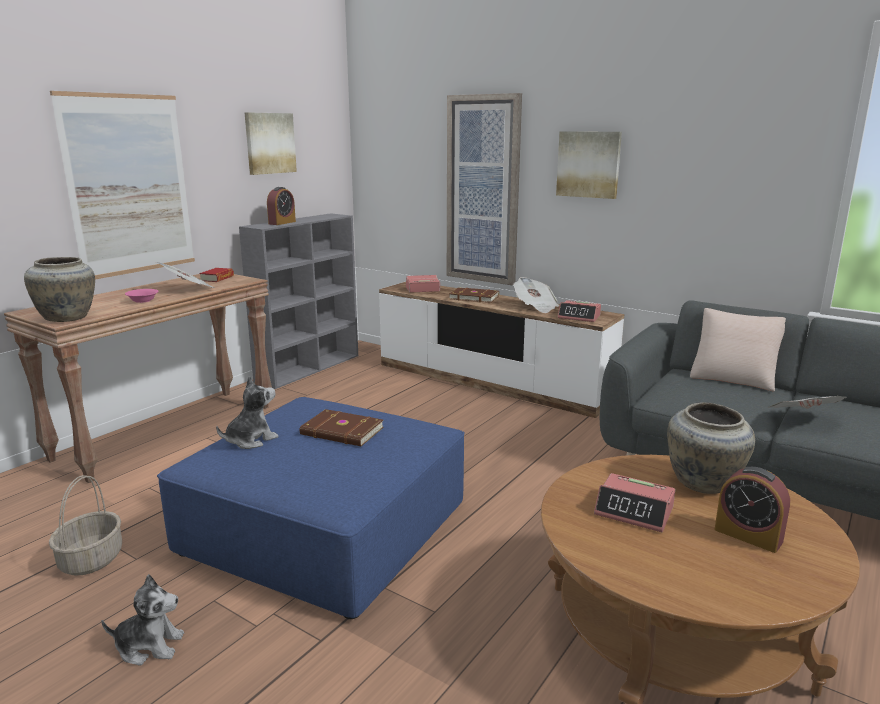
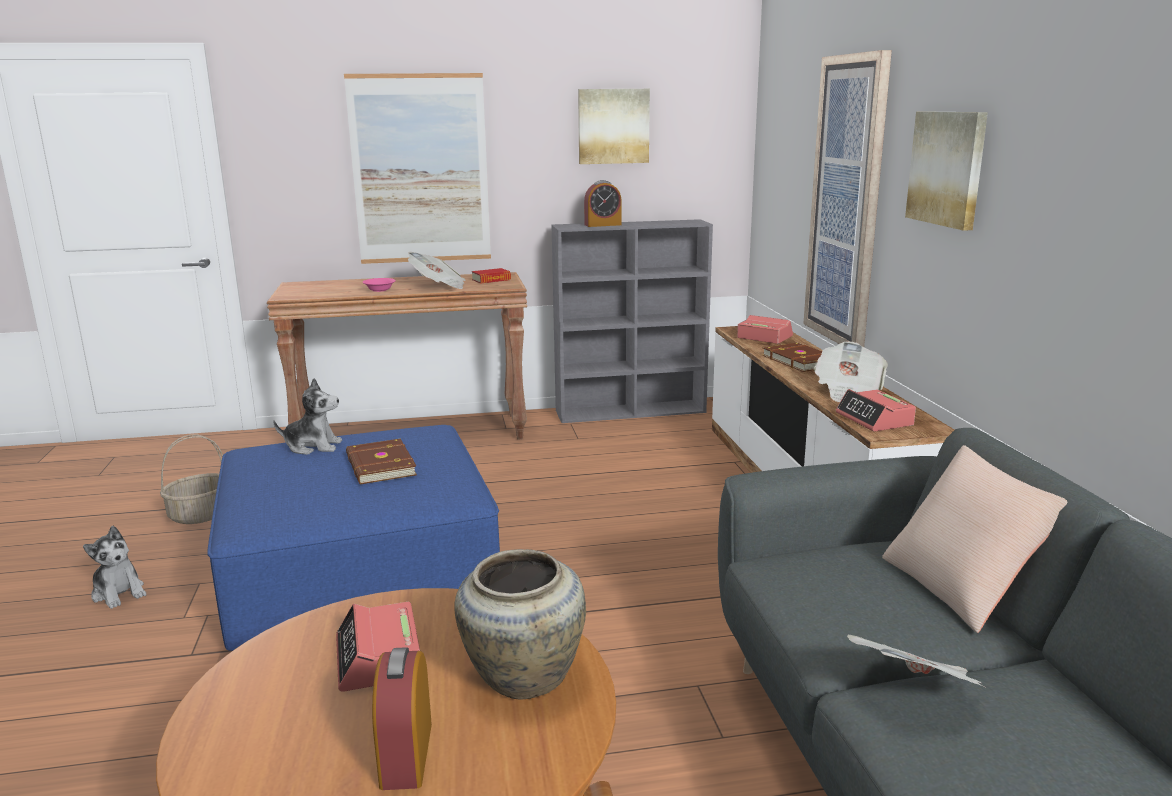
camera: 45 degrees right, 0 degrees up
(67, 318) = (296, 294): beige vase -> none

